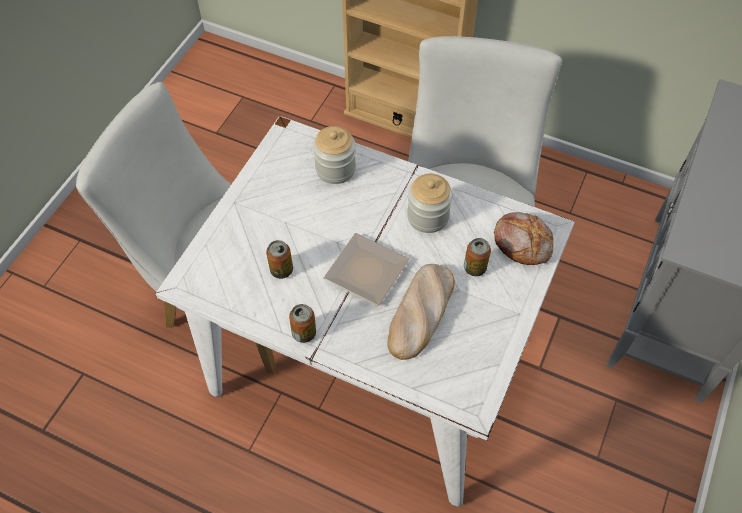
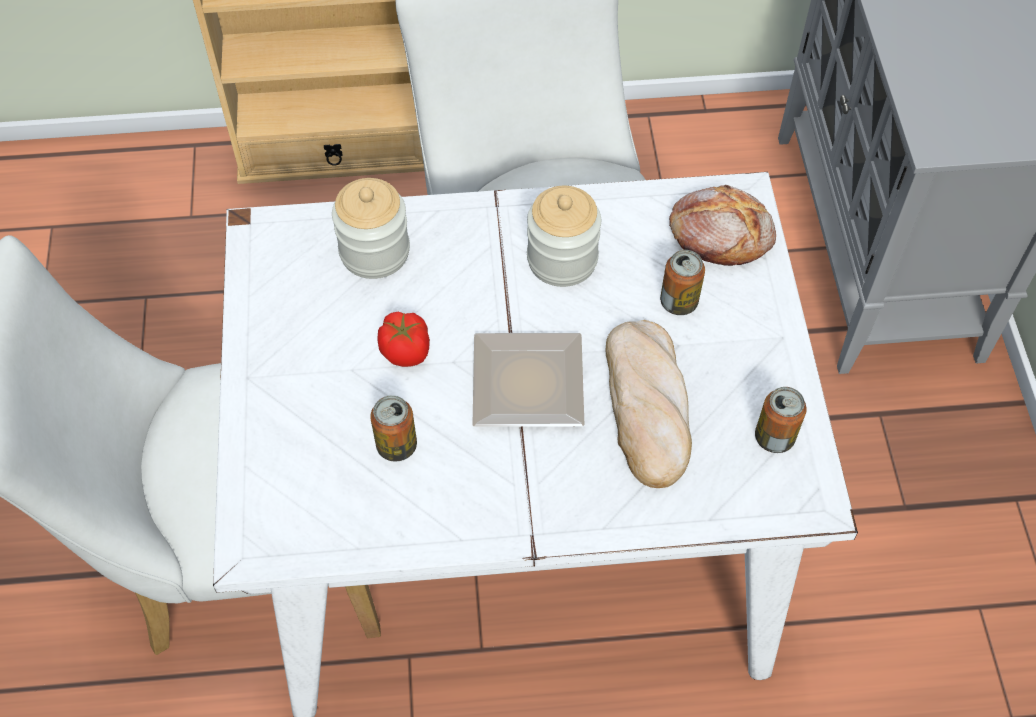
camera: 30 degrees left, 0 degrees up
(304, 333) = (497, 523): can -> can (774, 437)
(317, 225) = (406, 351): none -> tomato

